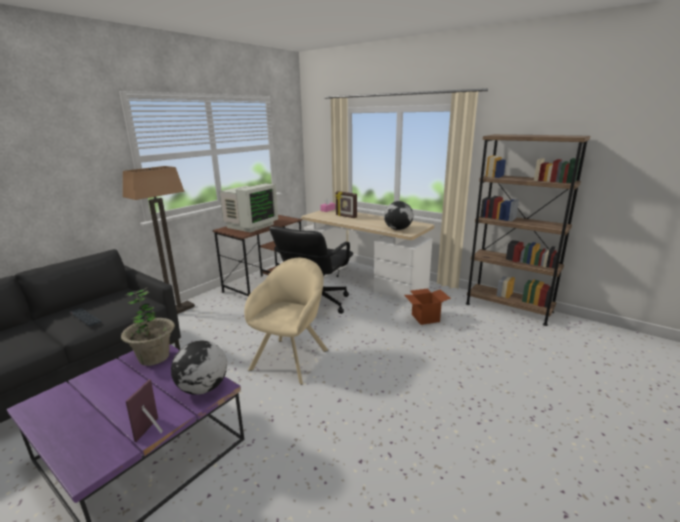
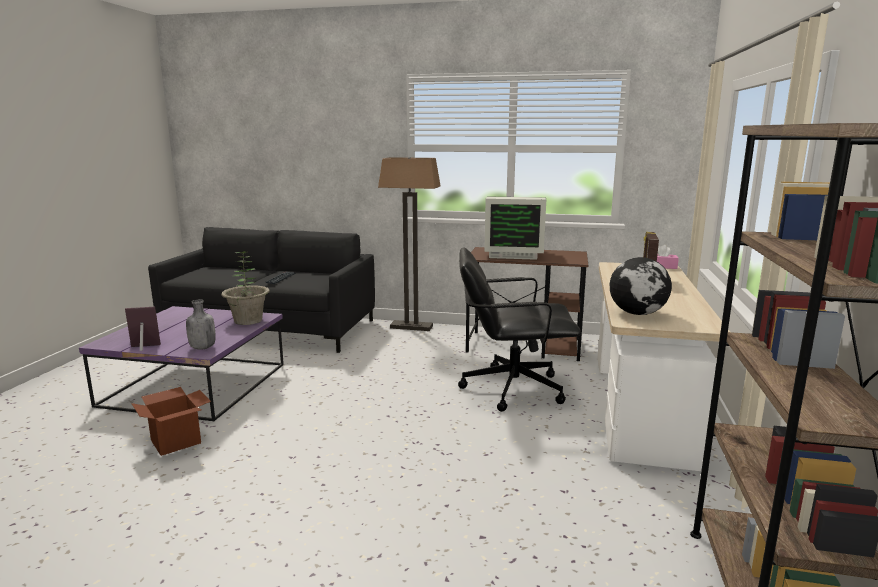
camera: 65 degrees right, 5 degrees down
(202, 388) = (202, 348): globe -> grey bottle
(292, 357) = (364, 407): beige armchair -> none
(425, 318) = (568, 489): cardboard box -> cardboard box (176, 442)

